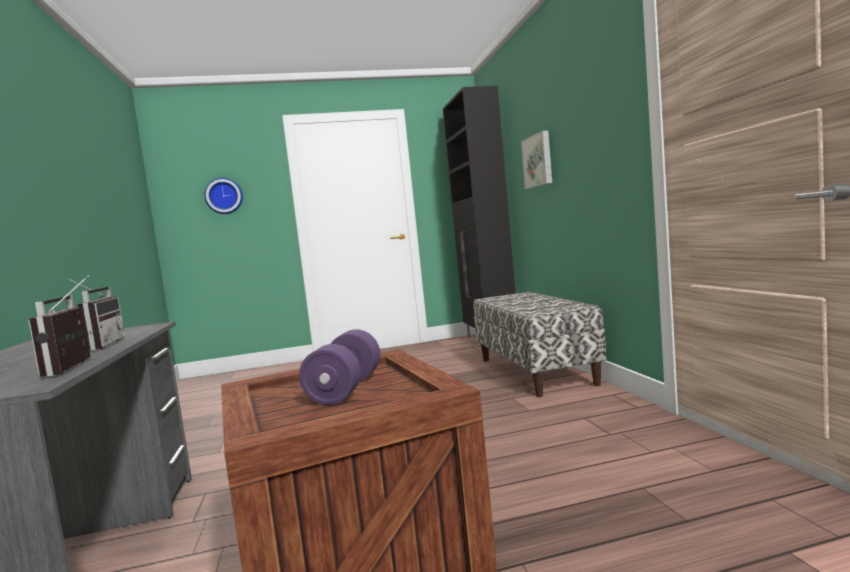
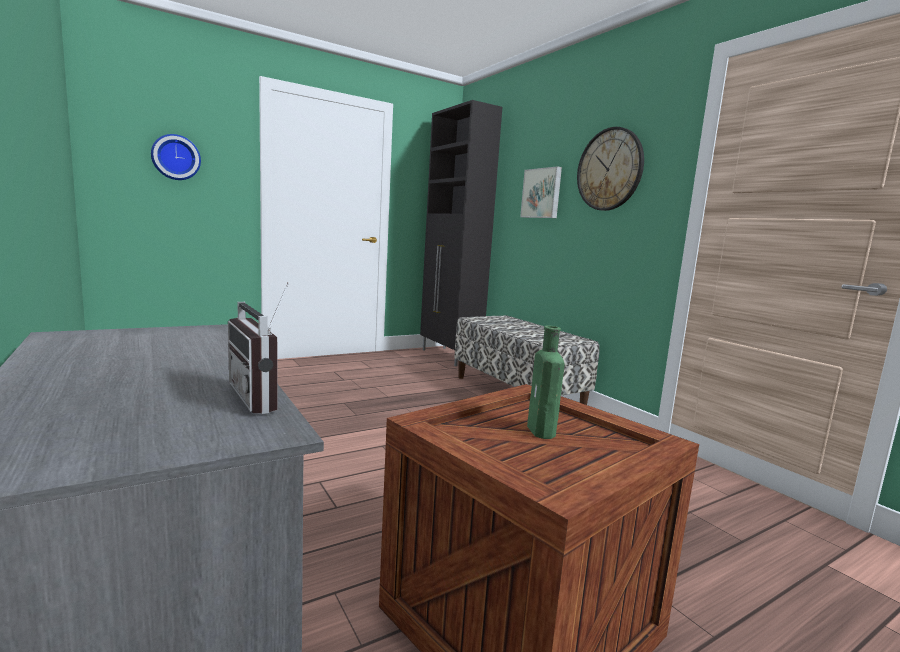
camera: 20 degrees left, 5 degrees up
(98, 346) = (204, 359): radio -> none
(346, 389) = (542, 432): purple dumbbell -> green bottle
(583, 121) = (609, 169): none -> wall clock

